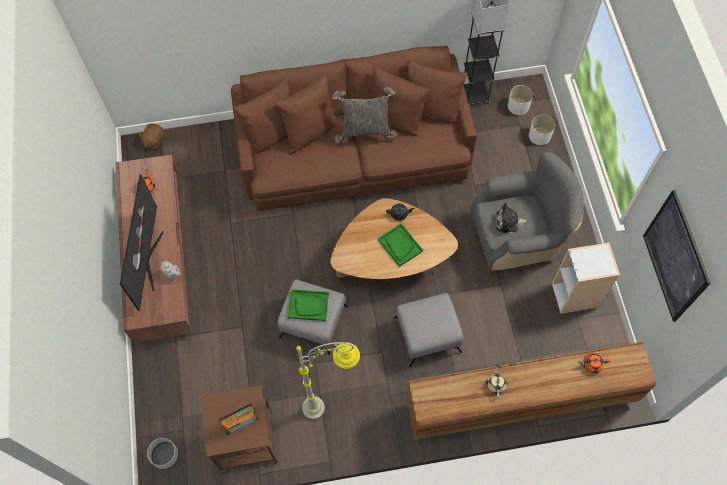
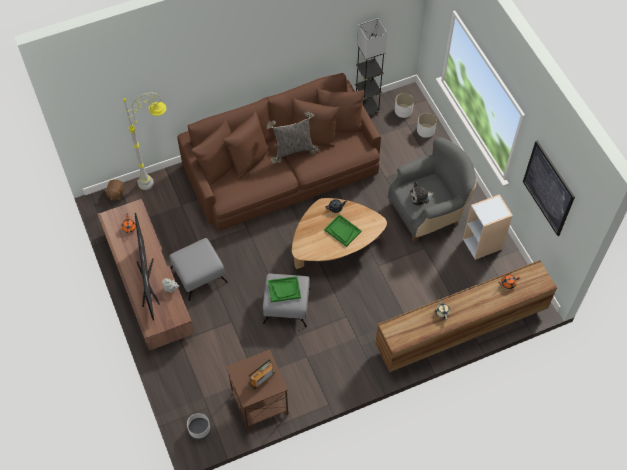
camera: 15 degrees left, 5 degrees down
(332, 405) = (319, 363): grey floor lamp -> grey floor lamp (159, 178)
(427, 334) = (377, 296): grey ottoman -> grey ottoman (198, 274)

